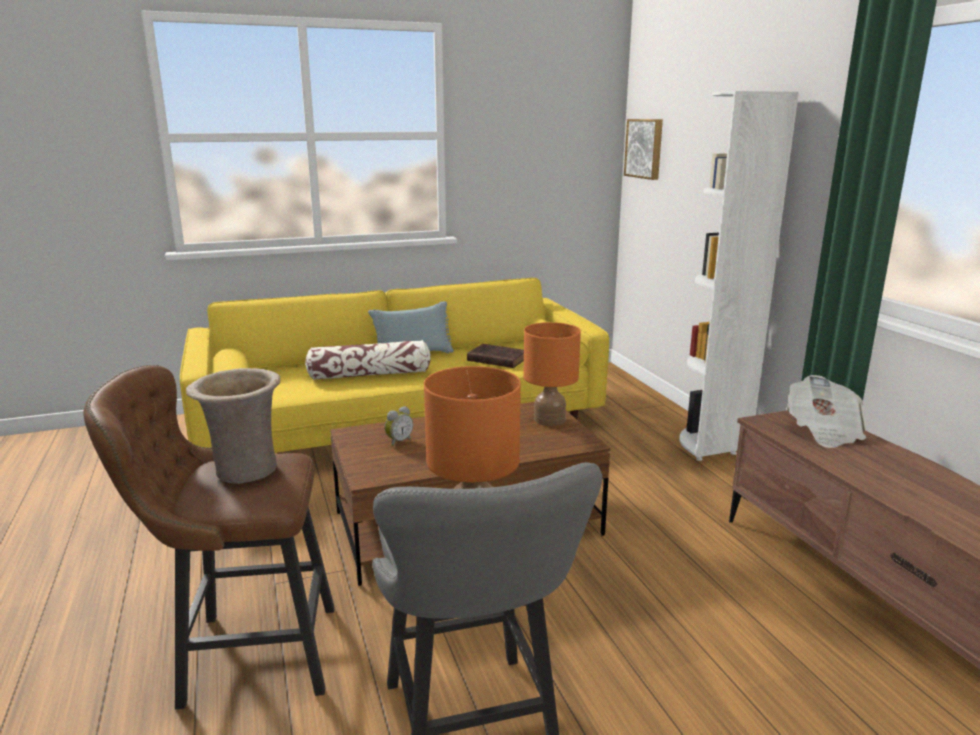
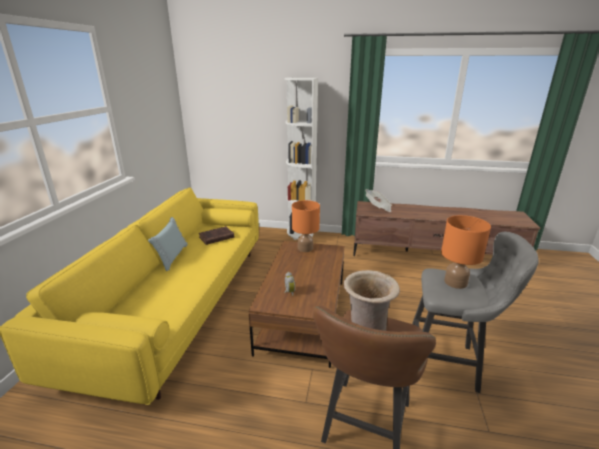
camera: 60 degrees left, 5 degrees up
(370, 374) = (180, 278): pillow -> none
(645, 148) = (203, 104): picture -> none

